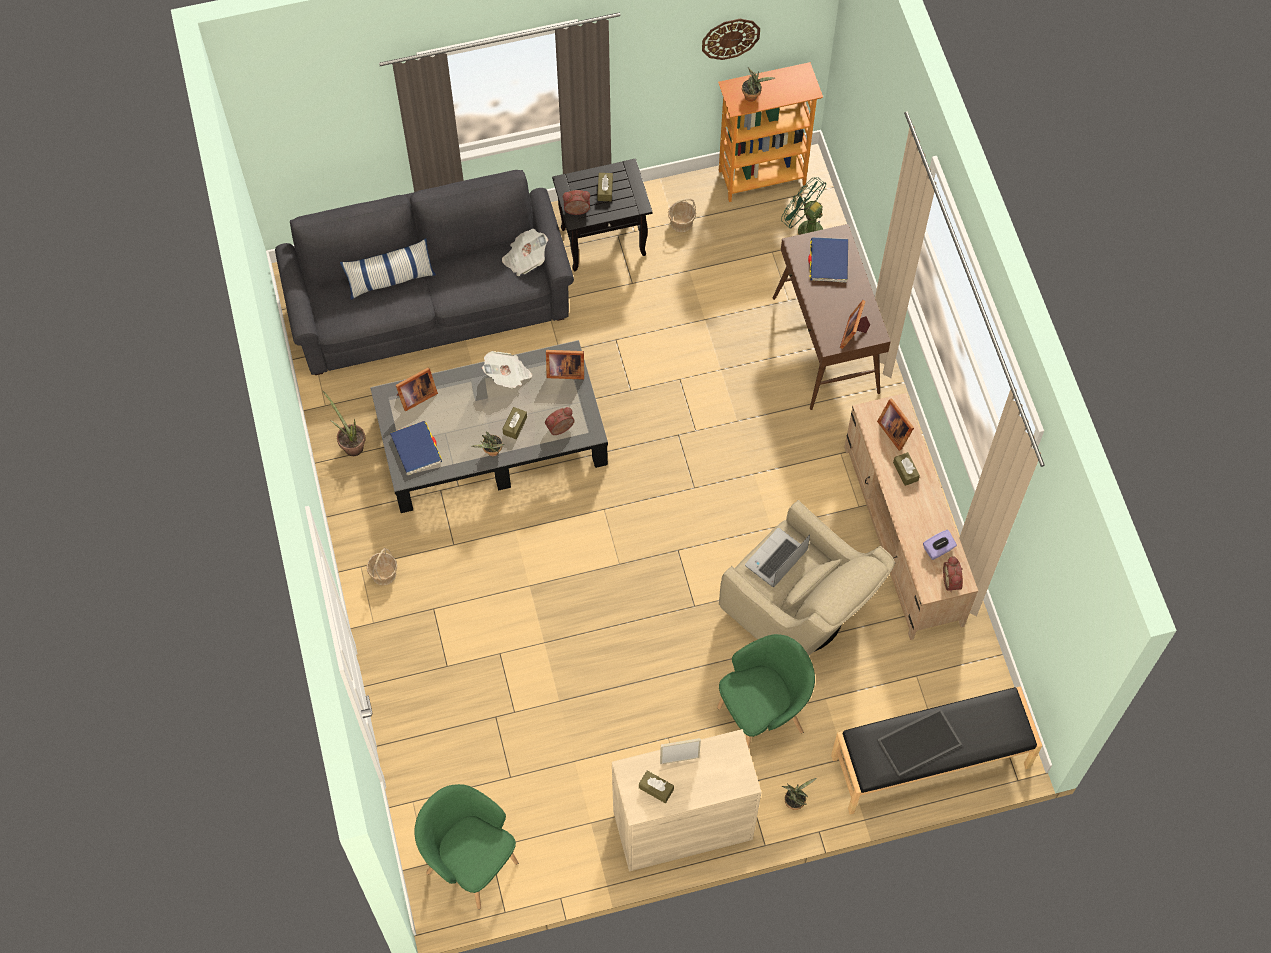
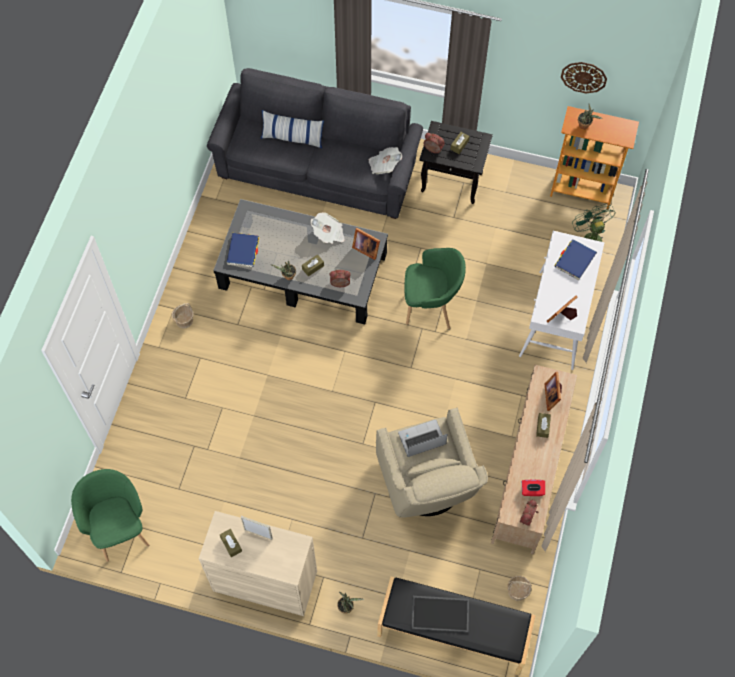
camera: 30 degrees right, 0 degrees up
(350, 444) = (215, 230): potted plant -> none
(415, 396) = (263, 218): picture frame -> none
(681, 222) = (510, 194): basket -> basket (517, 591)
(762, 716) = (361, 539): green armchair -> green armchair (431, 307)
(826, 346) = (556, 320): brown console table -> white console table
(938, 549) = (532, 491): purple tissue box -> red tissue box

